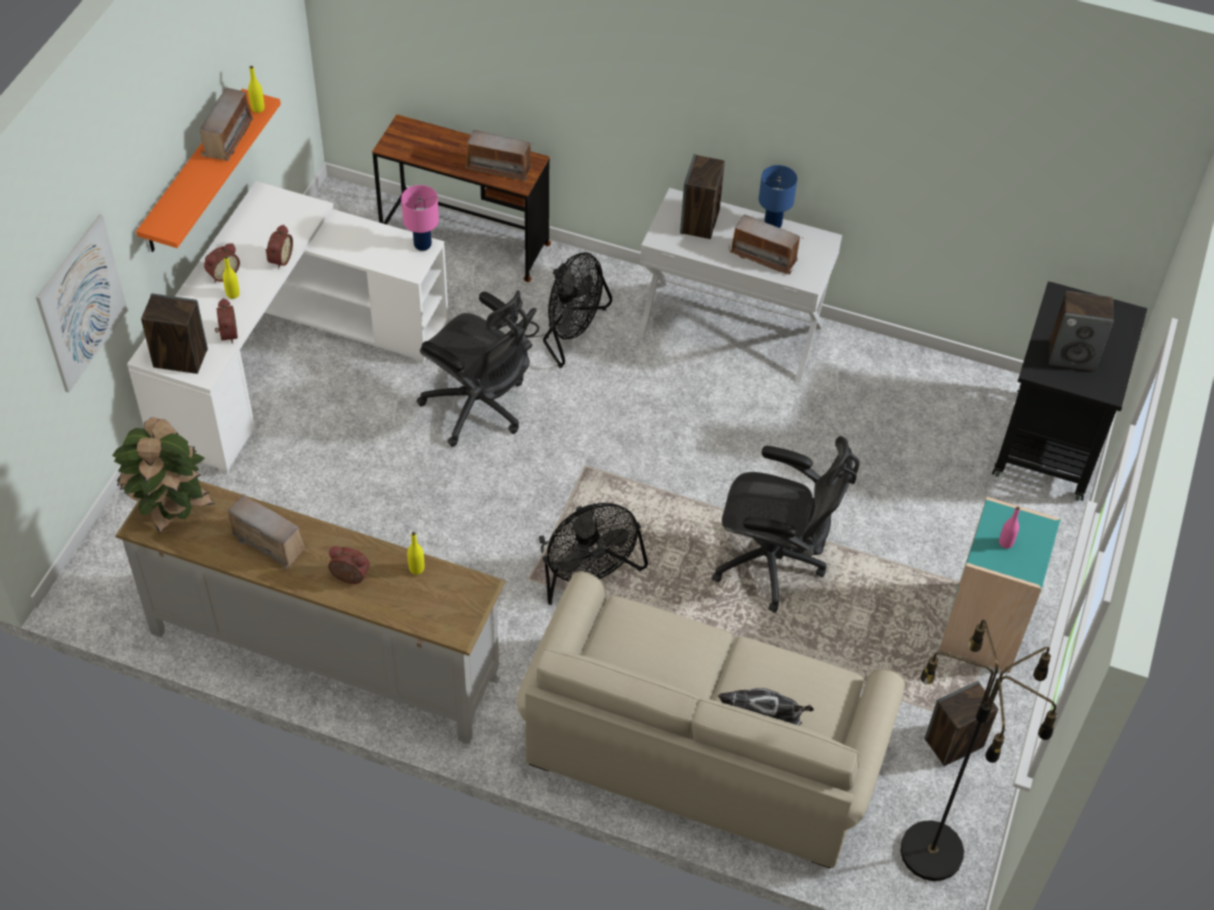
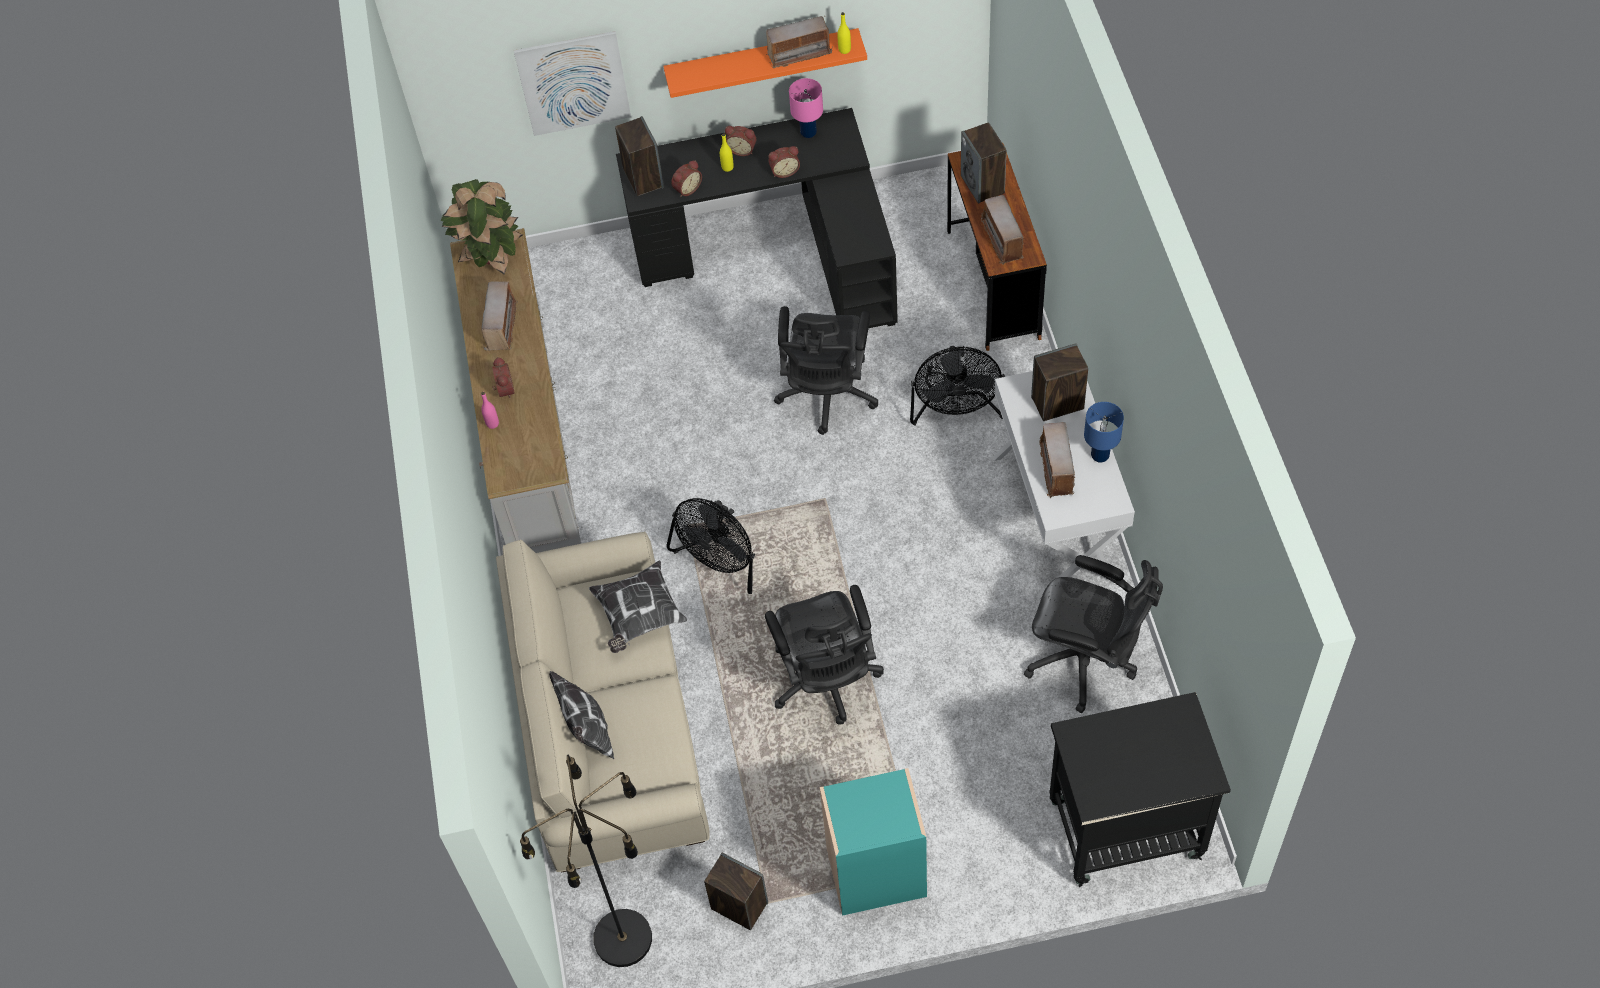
camera: 65 degrees right, 5 degrees up
(286, 357) = (779, 251): white desk -> black desk
(416, 569) = (539, 423): yellow bottle -> none
(423, 244) = (880, 244): pink table lamp -> pink table lamp (809, 132)
(658, 628) = (639, 616): none -> pillow
(881, 386) = (1086, 662): none -> office chair
(1005, 543) = (866, 806): pink bottle -> pink bottle (492, 423)
(1072, 355) = (1114, 754): speaker -> speaker (983, 185)

